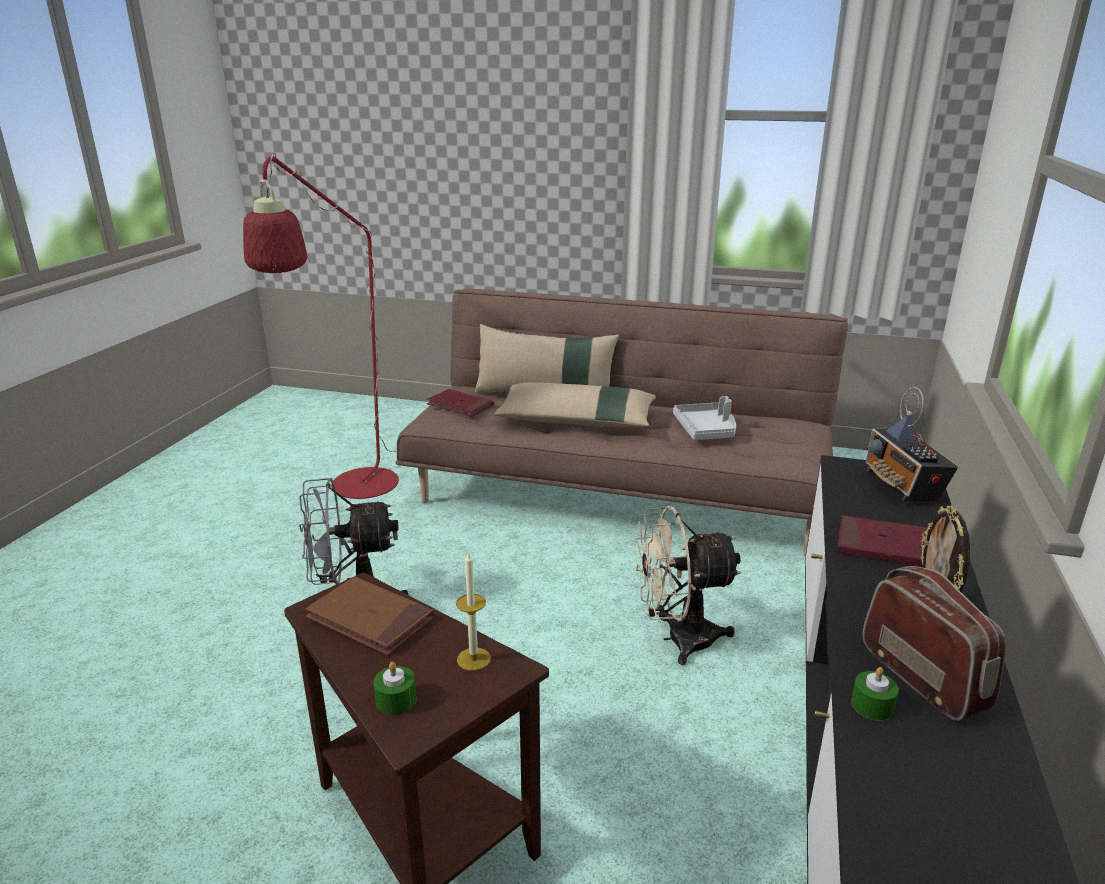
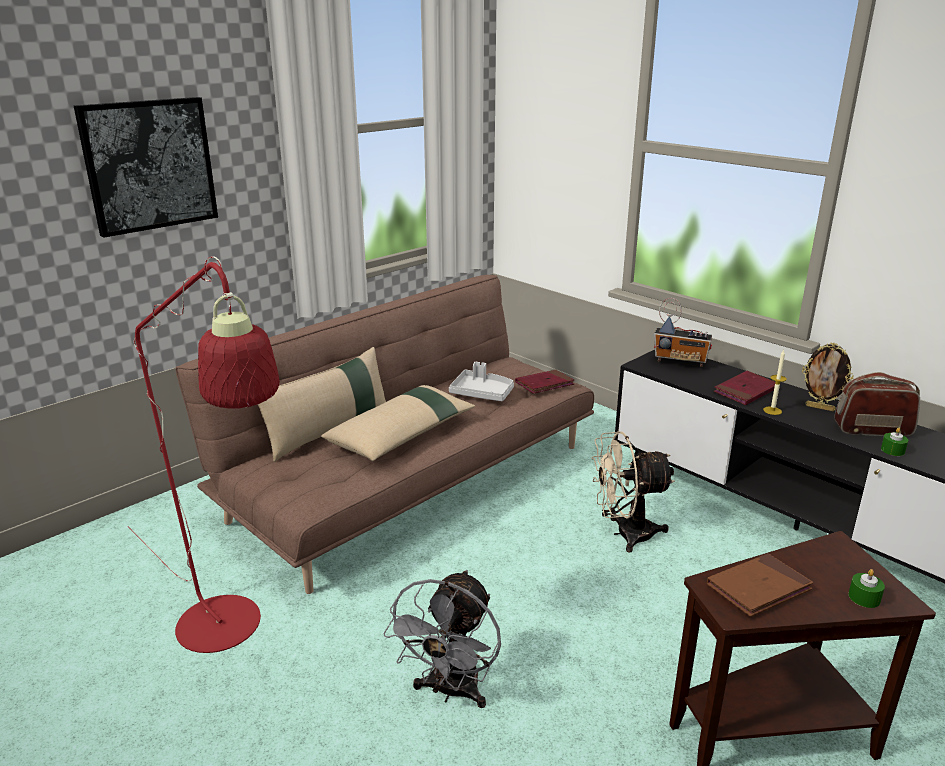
camera: 60 degrees left, 0 degrees up
(460, 406) = (297, 477): red book -> red book (544, 384)
(473, 659) = (824, 555): candle -> candle (772, 410)
(517, 123) = (149, 165): none -> picture
(678, 639) = (625, 534): beige fan -> beige fan turned 60 degrees clockwise

